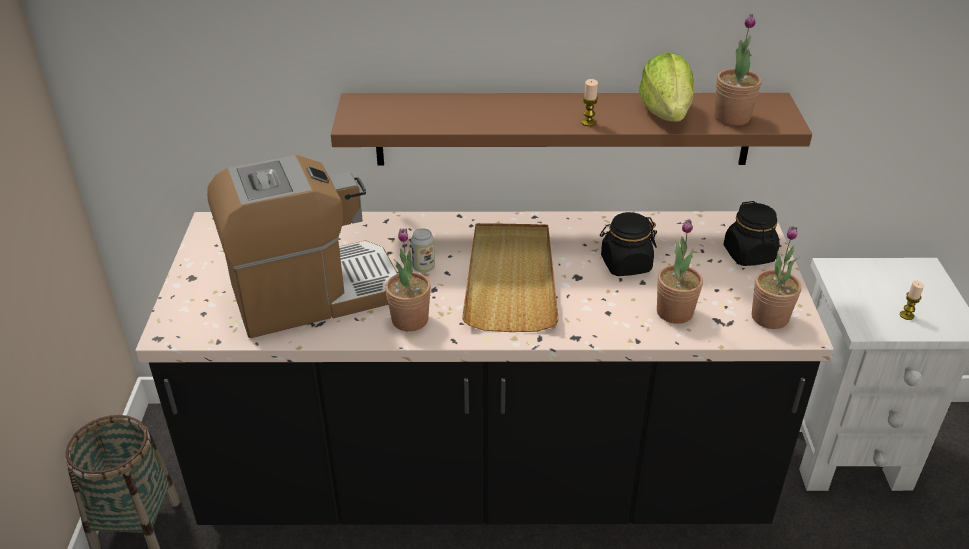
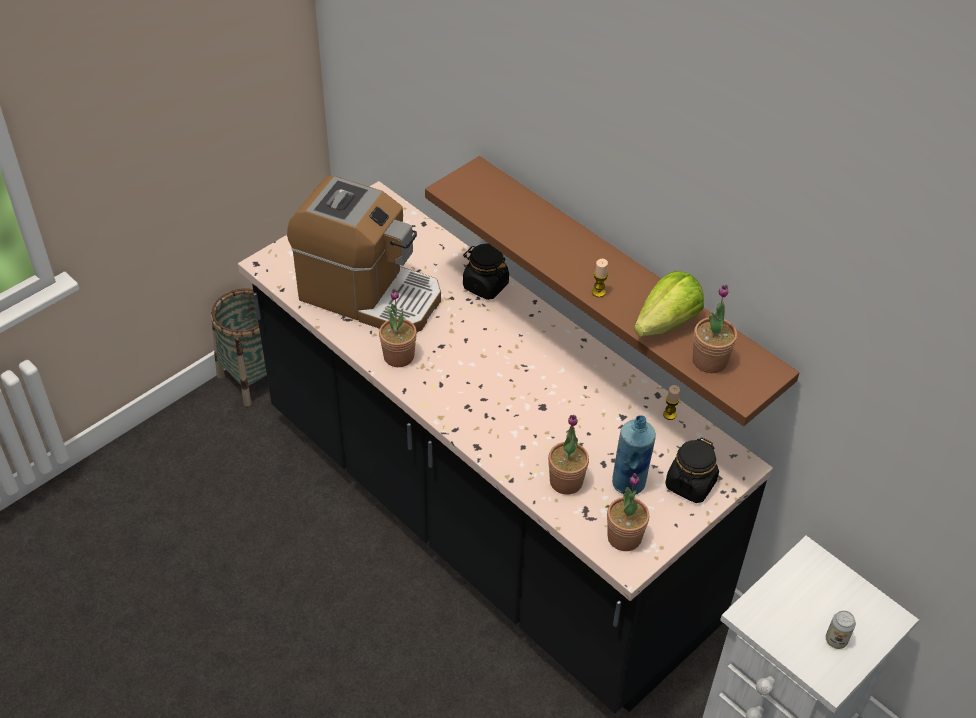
camera: 45 degrees right, 10 degrees up
(423, 267) = (457, 325): can -> can (836, 640)
(511, 279) = (497, 375): beige tray -> none
(625, 264) = (589, 423): black jar -> black jar (485, 285)
(714, 282) = (629, 483): none -> blue bottle
(906, 315) = (801, 635): candle -> candle (669, 415)

